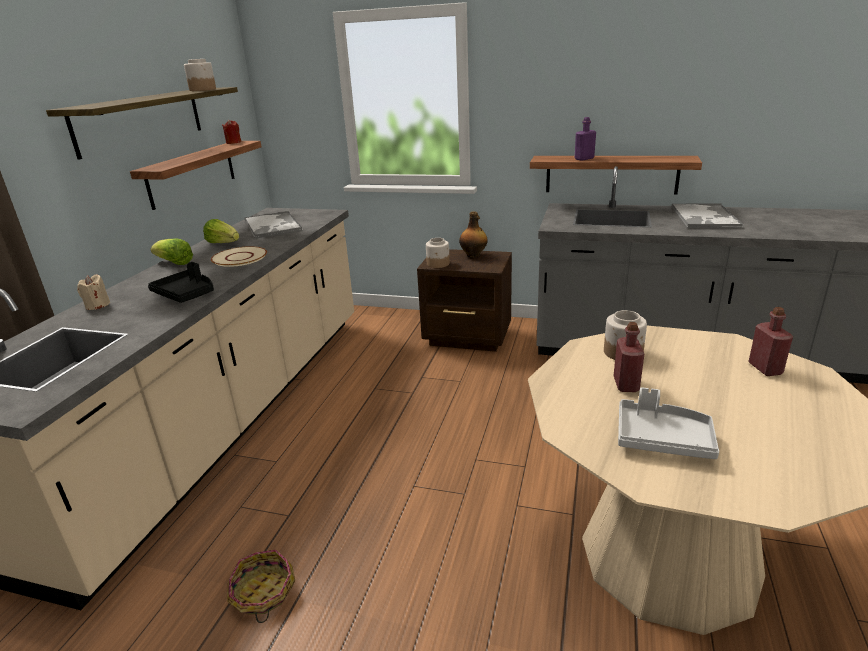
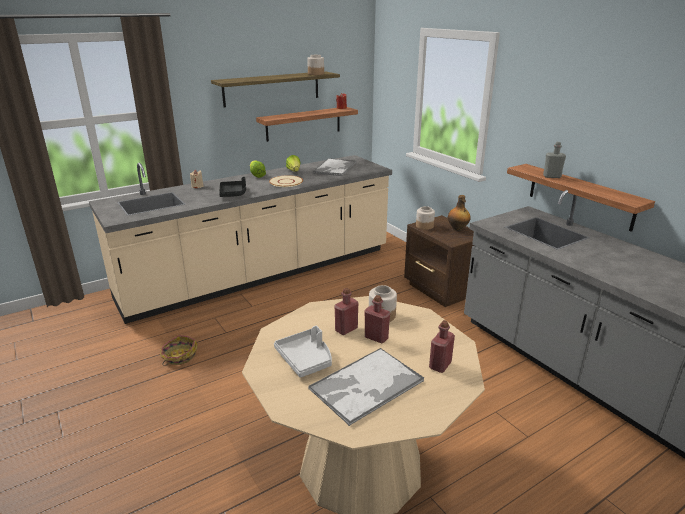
camera: 40 degrees right, 0 degrees up
(584, 158) = (552, 176): purple bottle -> grey bottle
(667, 376) = (376, 337): none -> red bottle
(704, 217) = (623, 258): tray -> tray (365, 386)

